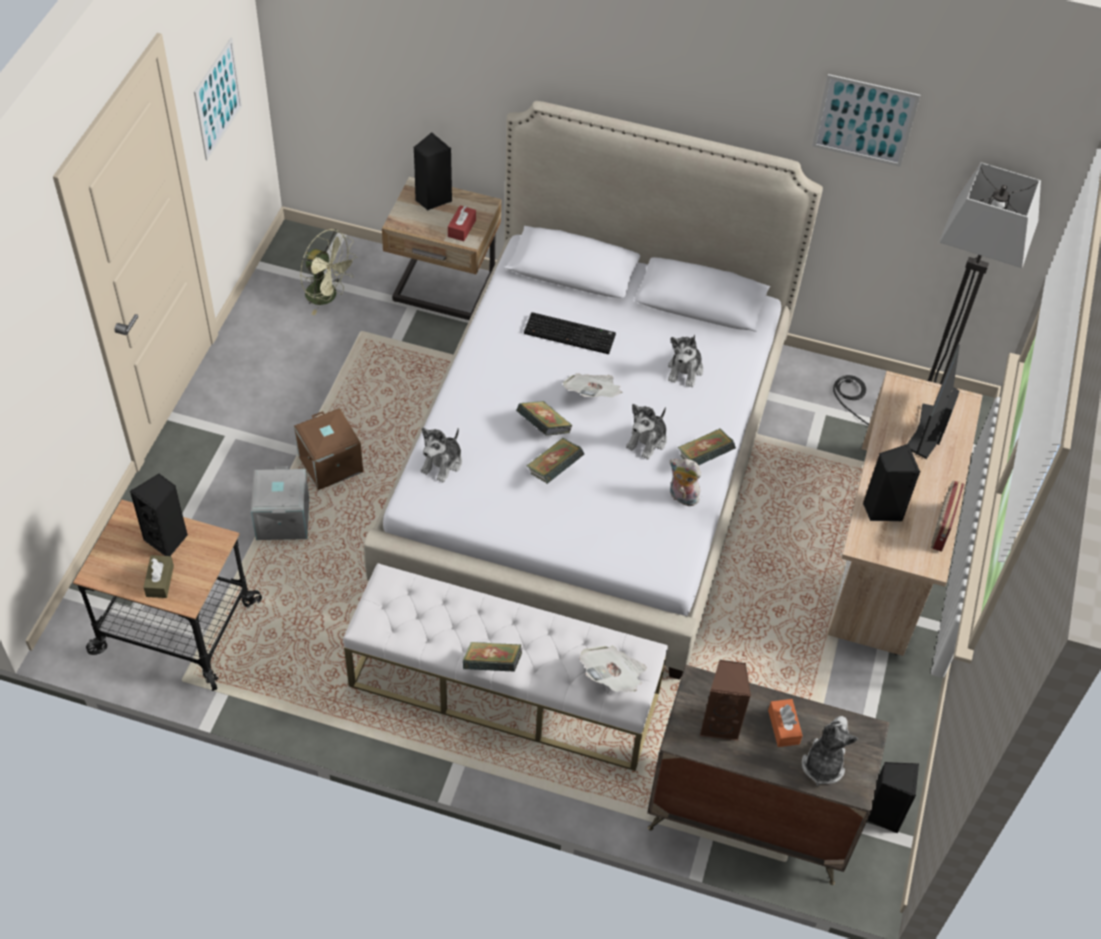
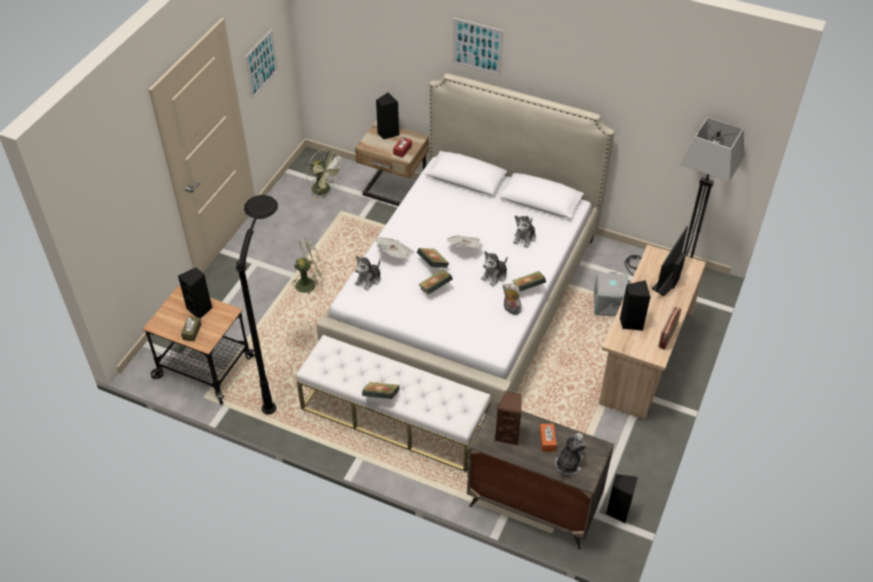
camera: 10 degrees right, 5 degrees down
(281, 519) = (277, 312): grey storage box -> grey storage box (608, 305)
(306, 626) = (281, 373): none -> black floor lamp
(329, 464) = (310, 284): brown storage box -> green fan
(571, 333) = (458, 213): keyboard -> none
(613, 677) = (453, 409): newspaper -> newspaper (395, 255)
(865, 120) = (638, 89): picture -> picture (477, 46)

